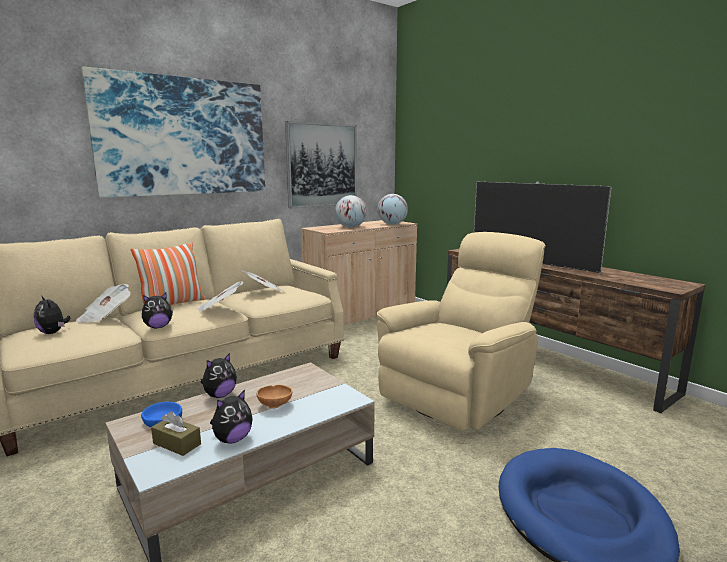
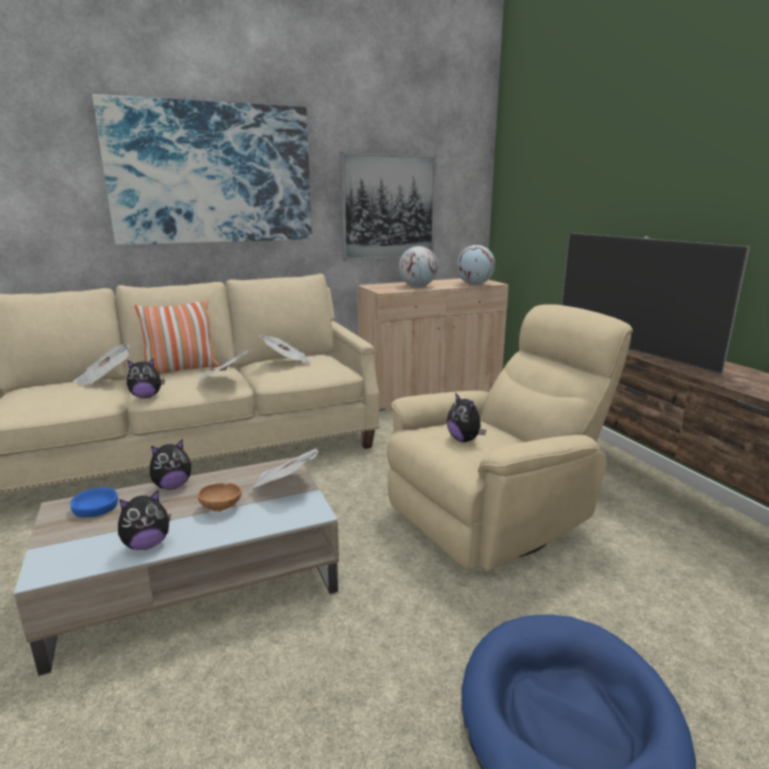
camera: 15 degrees right, 5 degrees up
(53, 332) = (42, 393): plush toy -> plush toy (464, 440)
(177, 444) = (88, 540): brown tissue box -> none
(315, 383) = (285, 485): none -> newspaper

